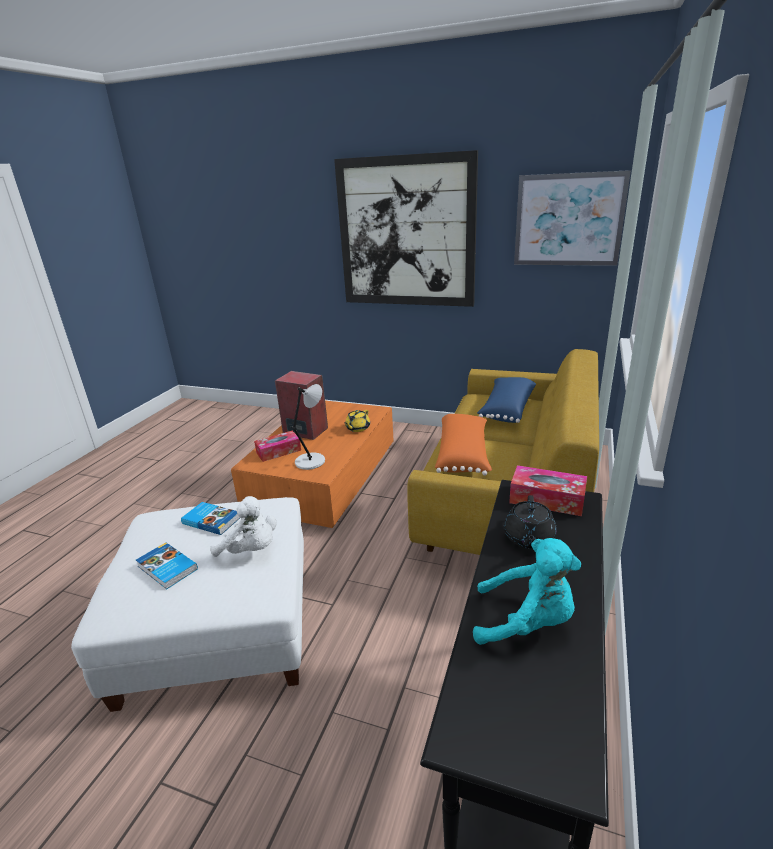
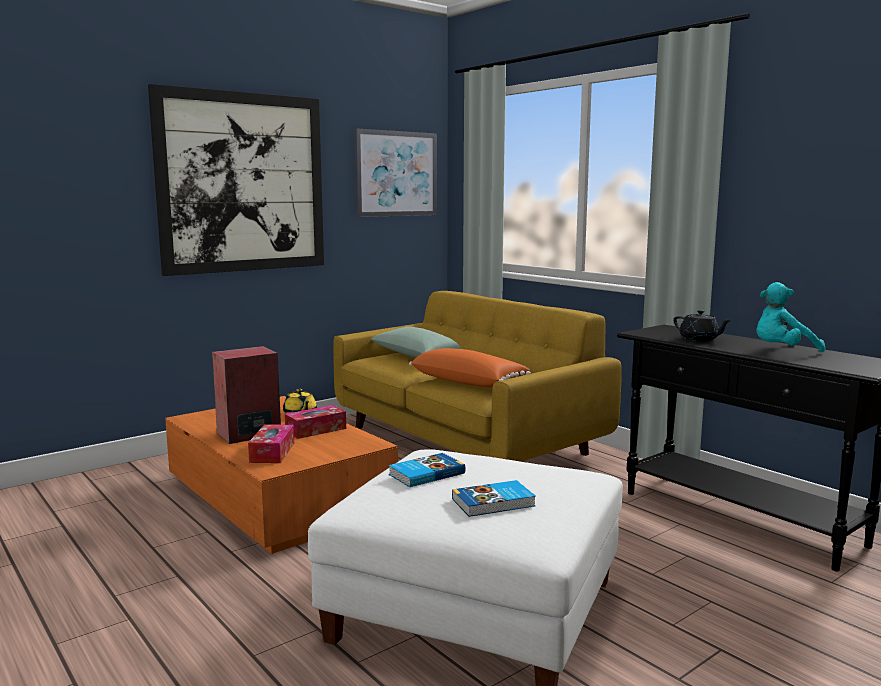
camera: 60 degrees left, 15 degrees down
(251, 550) = (512, 466): white plush toy -> none
(311, 461) = (331, 443): grey table lamp -> none
(506, 409) = (415, 357): blue pillow -> green pillow
(527, 622) = (782, 351): turquoise plush toy -> turquoise plush toy turned 150 degrees counterclockwise
(547, 499) = (658, 330): tissue box -> tissue box (316, 430)

